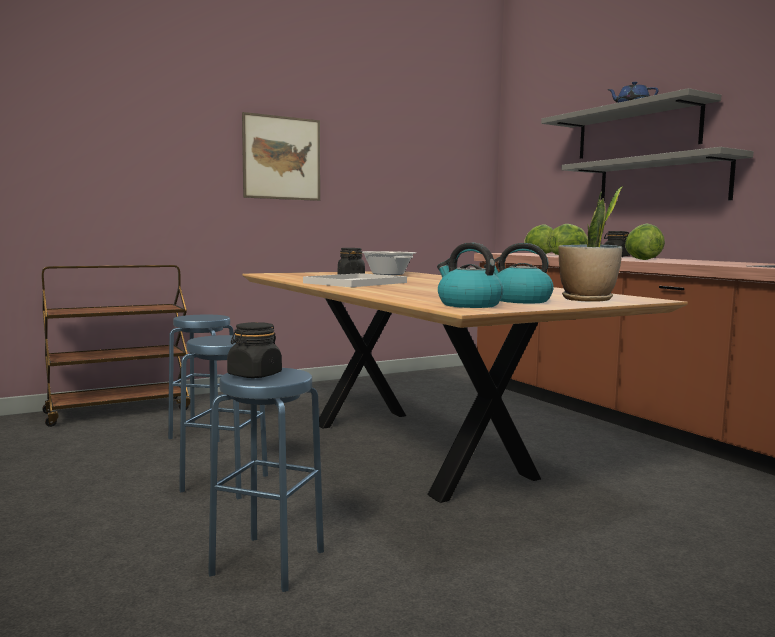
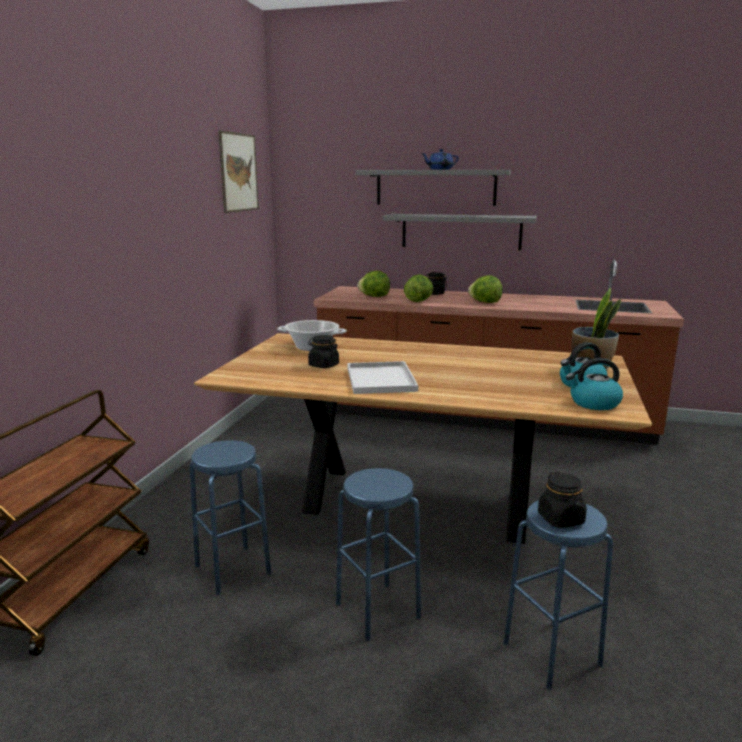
camera: 45 degrees left, 10 degrees up
(282, 158) = (139, 224): picture -> picture (238, 172)

